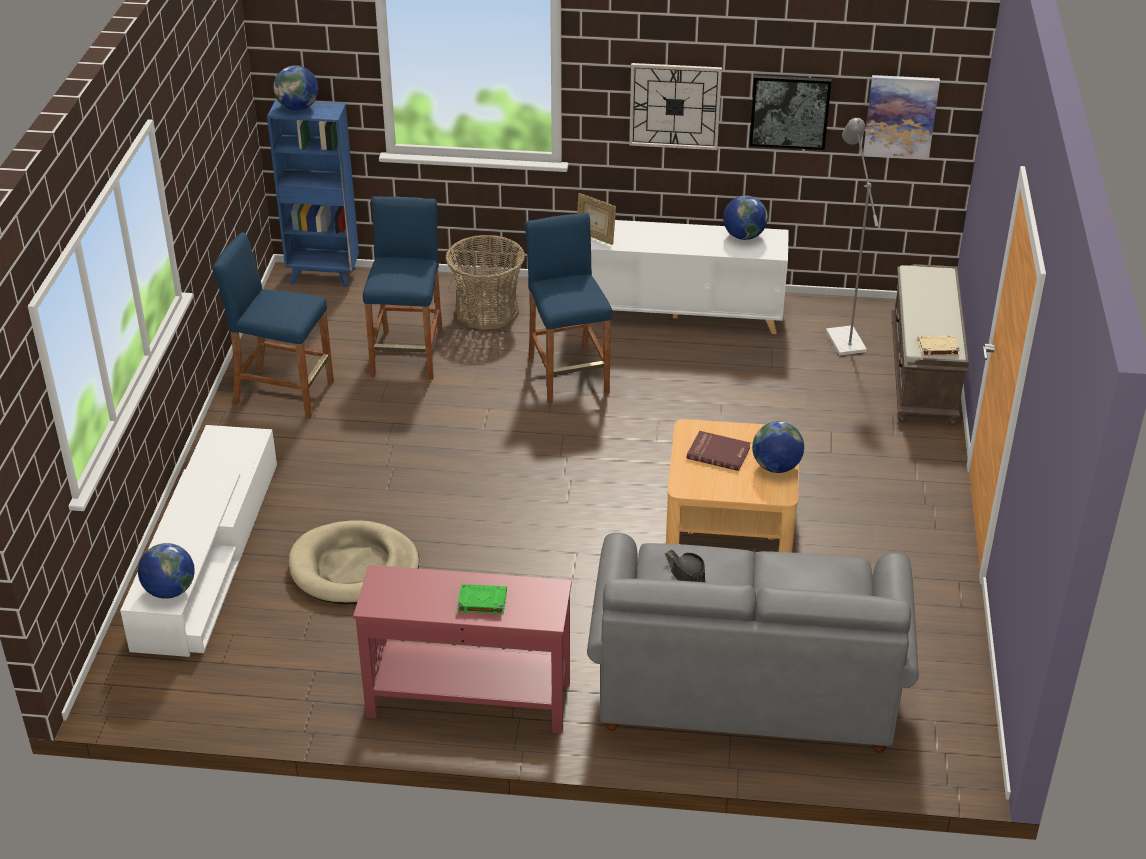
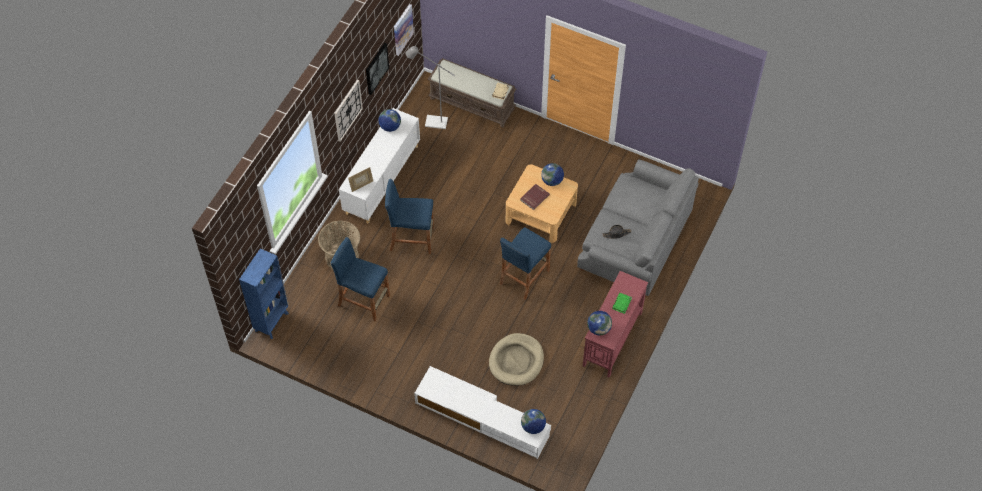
camera: 70 degrees left, 20 degrees up
(284, 393) = (372, 362): blue stool -> blue stool (524, 277)
(298, 108) = (254, 270): globe -> globe (599, 329)

